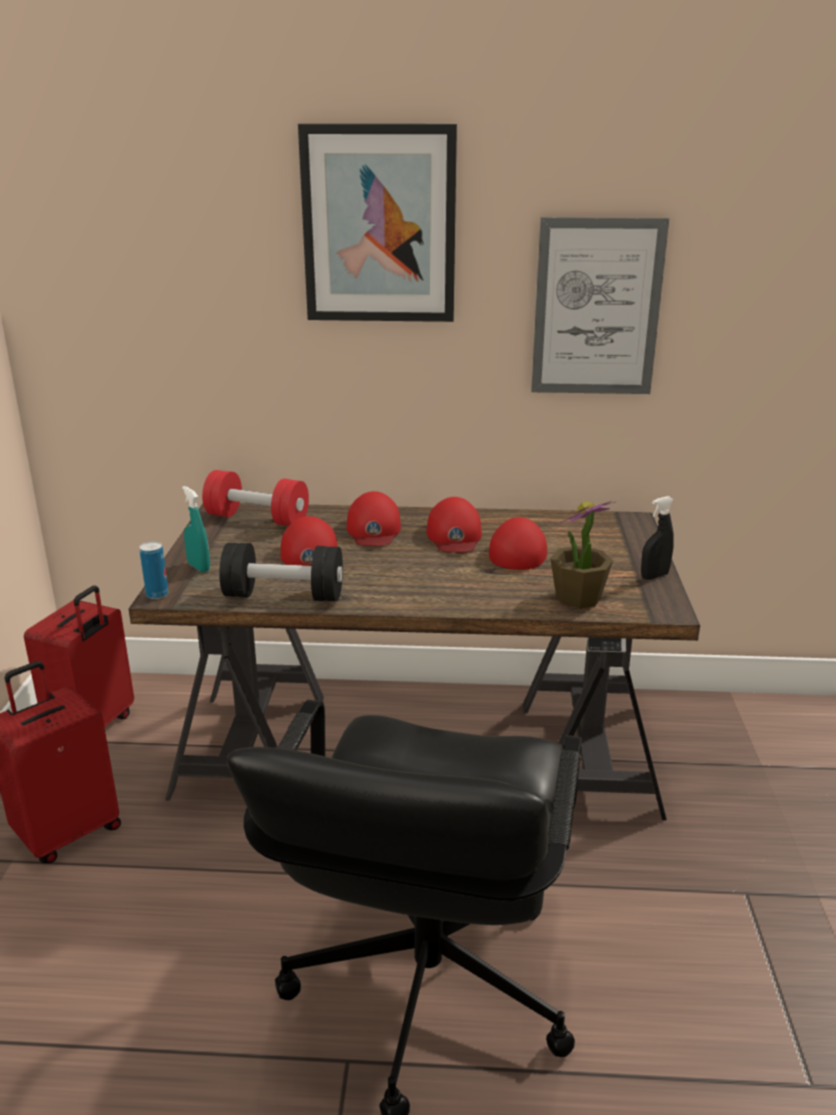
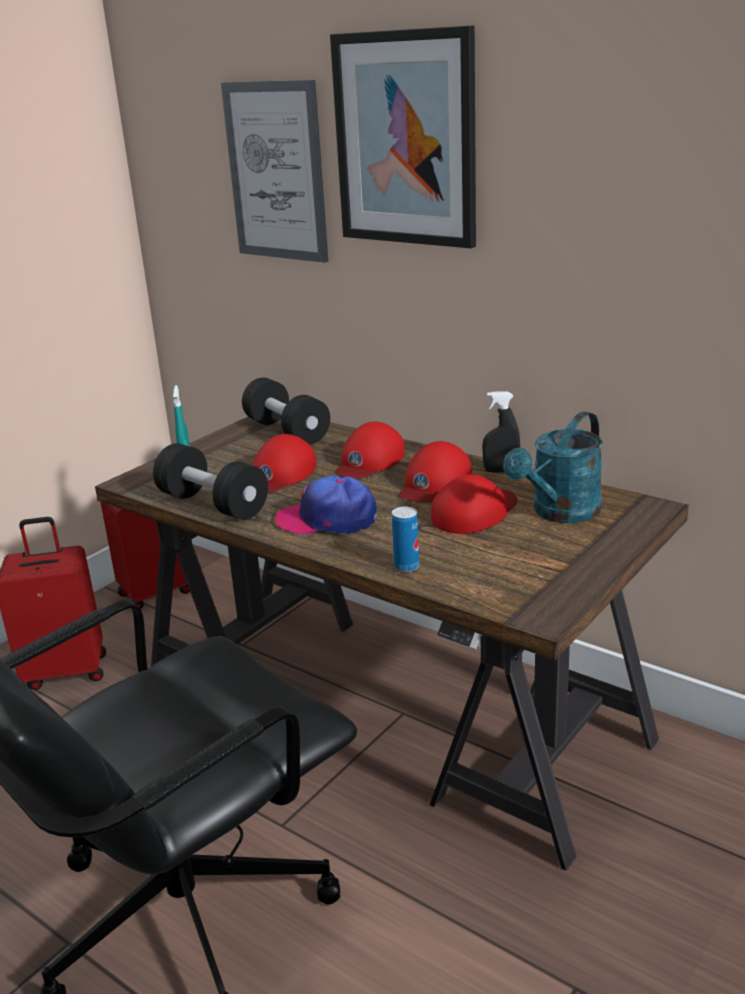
camera: 35 degrees right, 0 degrees up
(157, 594) = (127, 480): can -> can (406, 567)
(257, 519) = (287, 431): red dumbbell -> black dumbbell
(409, 583) = (327, 519): none -> cap
(578, 598) = (464, 576): potted plant -> none
(579, 537) = (559, 513): none -> turquoise watering can
(596, 308) = (626, 243): picture -> picture (276, 172)
(654, 576) = (582, 575): black spray bottle -> black spray bottle (501, 471)

